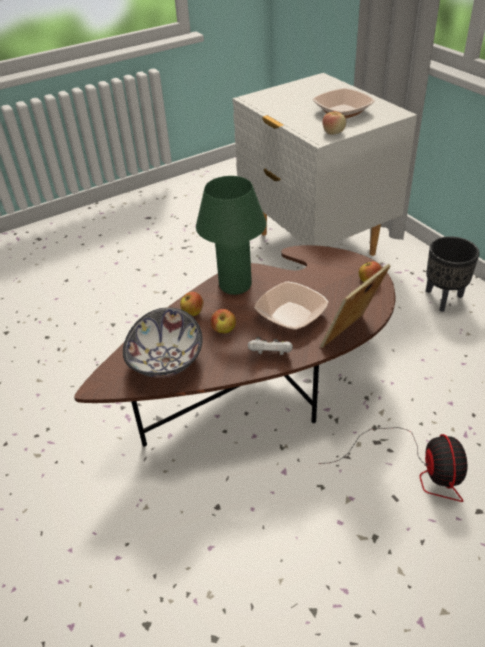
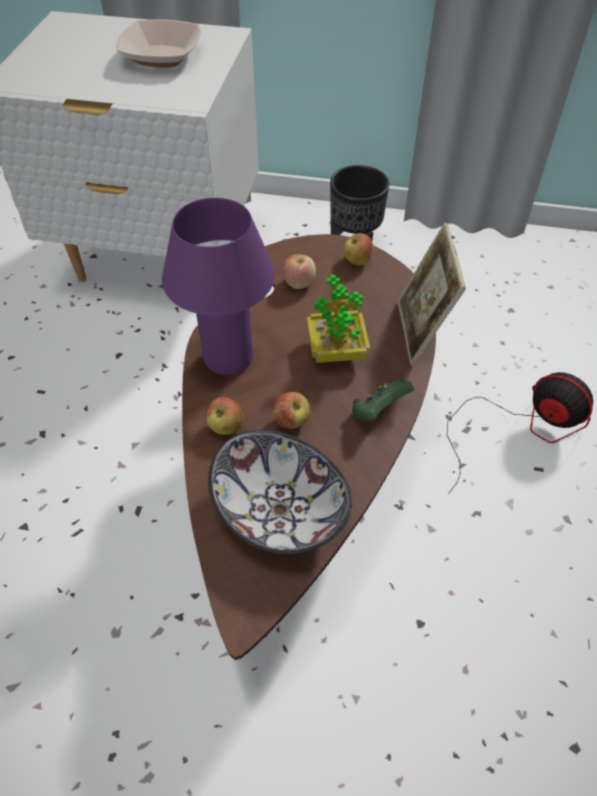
camera: 50 degrees left, 10 degrees up
(235, 285) = (228, 358): green table lamp -> purple table lamp
(270, 355) = (378, 411): white game controller -> green game controller
(291, 315) = (336, 351): bowl -> potted plant
(334, 132) = (194, 88): apple -> apple (299, 282)

